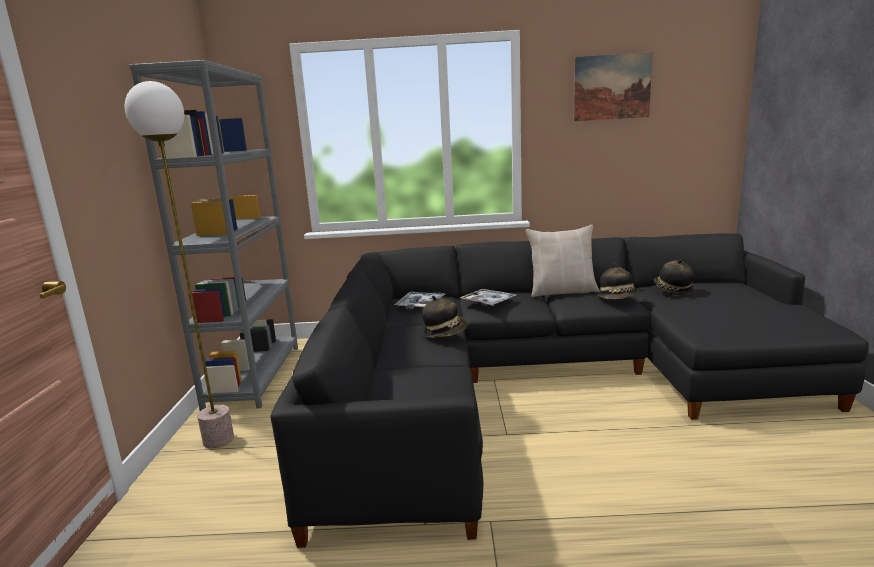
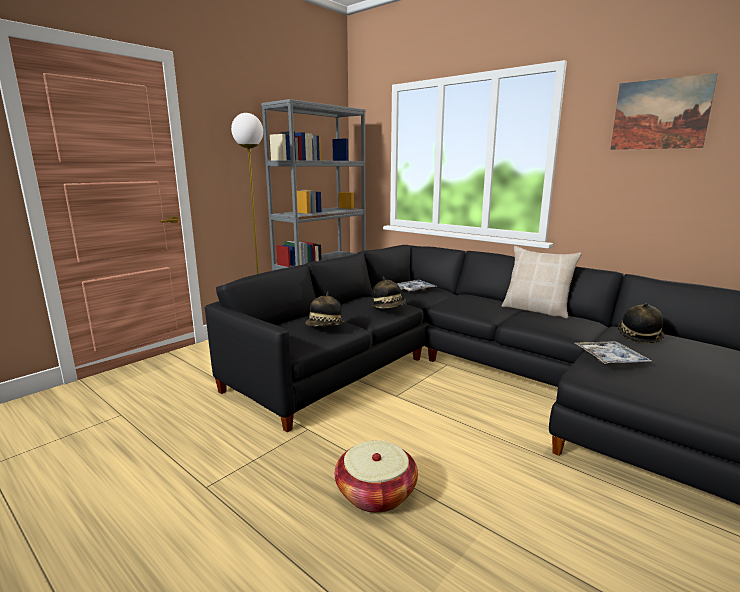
camera: 40 degrees right, 0 degrees up
(488, 302) = (459, 300): tray -> tray (610, 359)
(618, 298) = (568, 327): hat -> hat (325, 327)
(657, 540) = (375, 493): none -> basket

